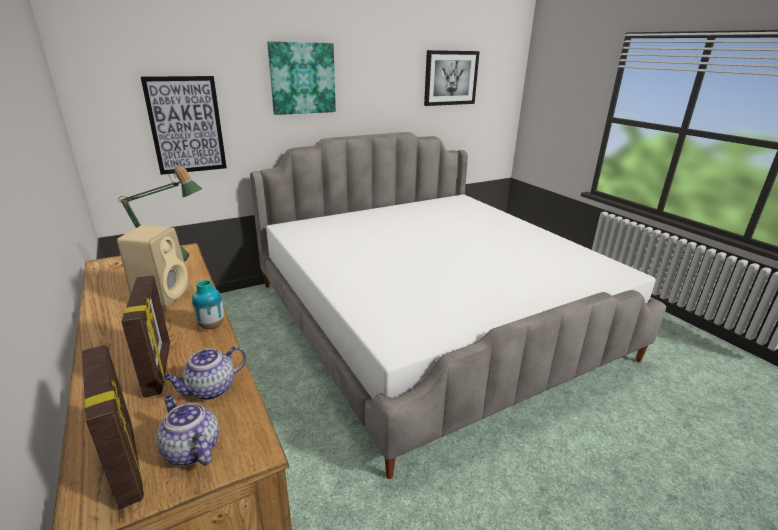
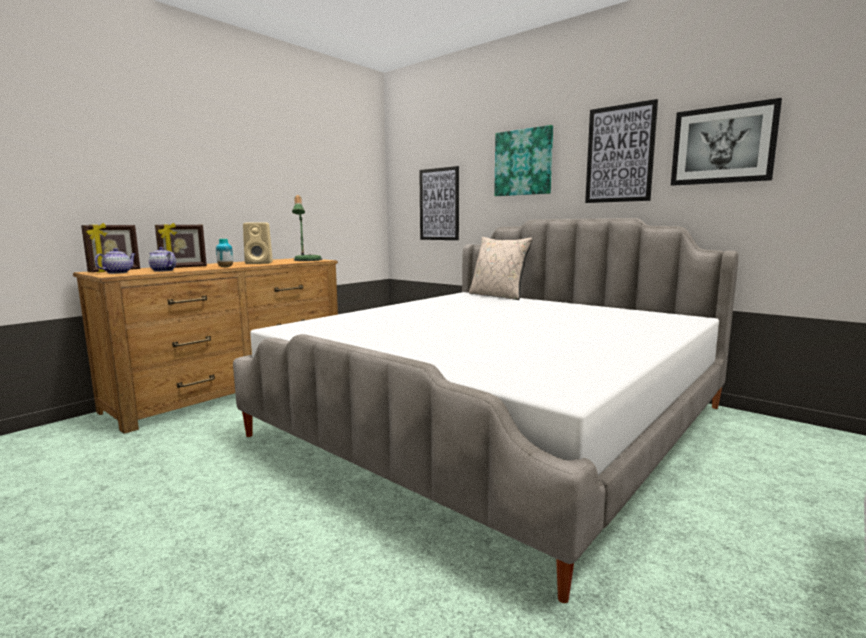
camera: 70 degrees right, 15 degrees down
(315, 219) = (498, 296): none -> beige pillow
(390, 78) = (620, 154): none -> picture

